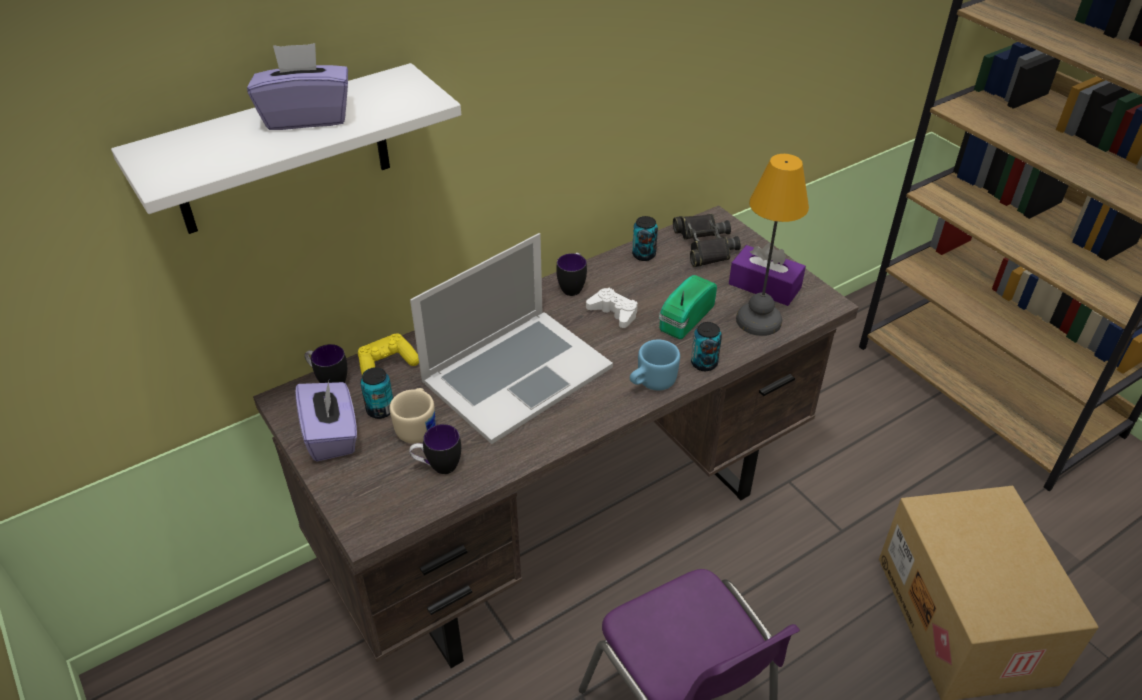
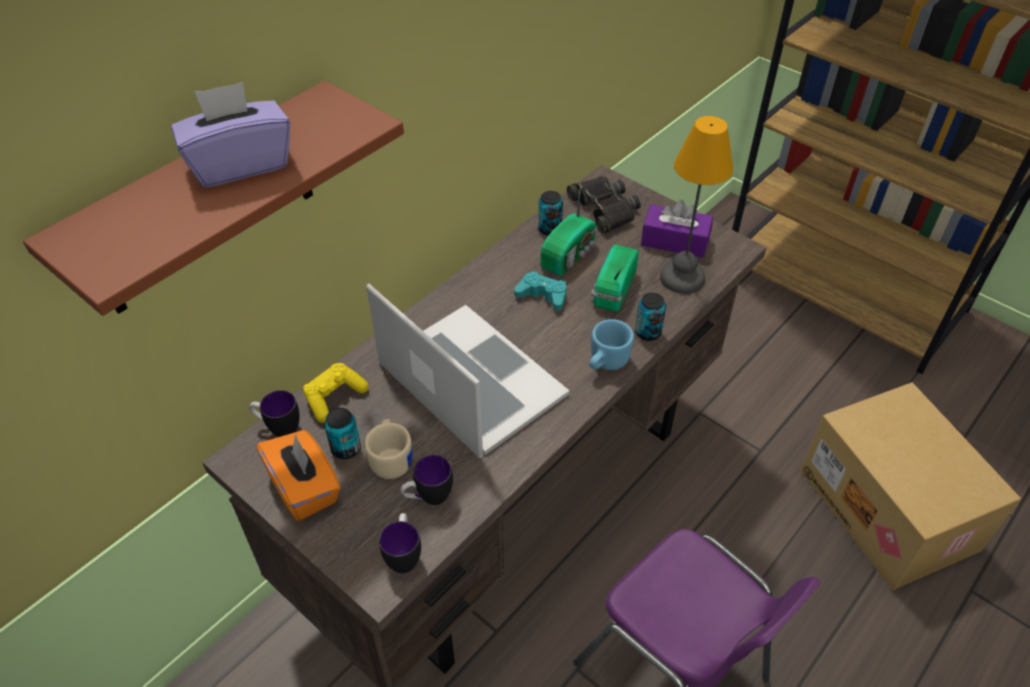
camera: 15 degrees left, 5 degrees up
(282, 151) = (205, 202): white shelf -> brown shelf
(332, 435) = (305, 488): purple tissue box -> orange tissue box
(516, 373) = (470, 379): laptop -> laptop turned 75 degrees counterclockwise
(573, 286) = (492, 275): mug -> mug (404, 555)
(613, 312) = (542, 295): white game controller -> turquoise game controller
(655, 281) = (570, 255): none -> radio

